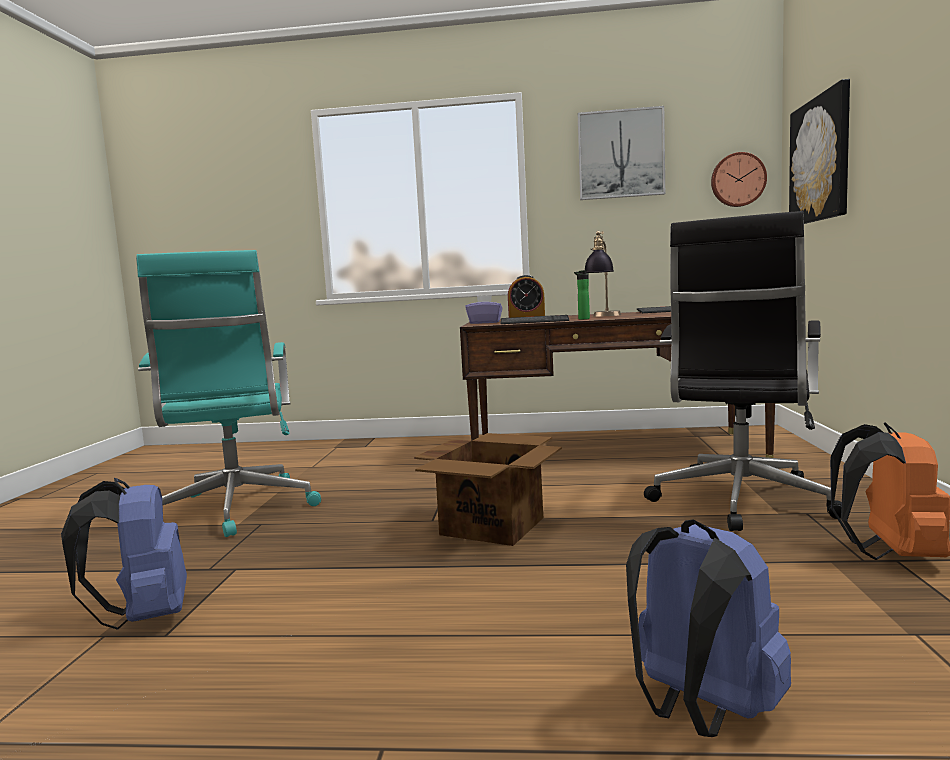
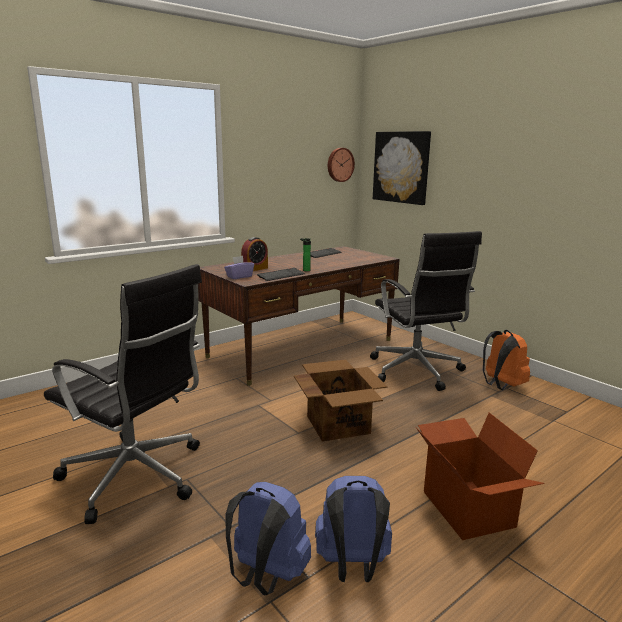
camera: 45 degrees left, 10 degrees up
(235, 510) = (136, 477): turquoise office chair -> black office chair
(454, 668) = (466, 509): none -> cardboard box
(603, 316) = (302, 263): table lamp -> none
(620, 154) = (281, 141): picture -> none
(700, 711) = (554, 481): blue backpack -> blue backpack (352, 566)

